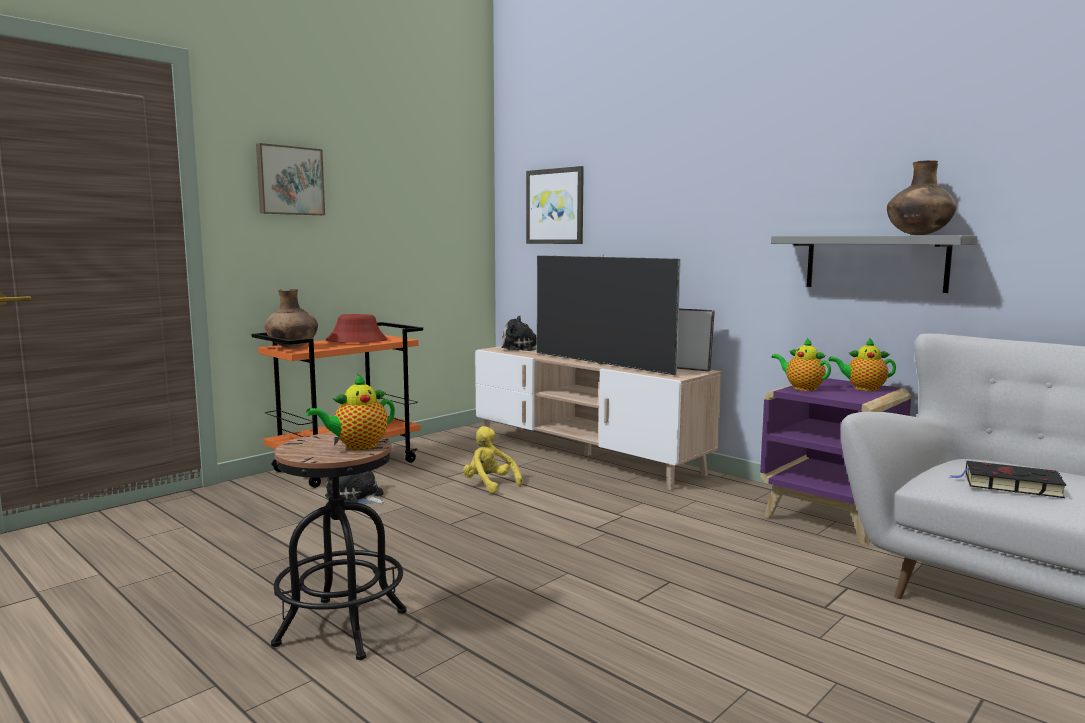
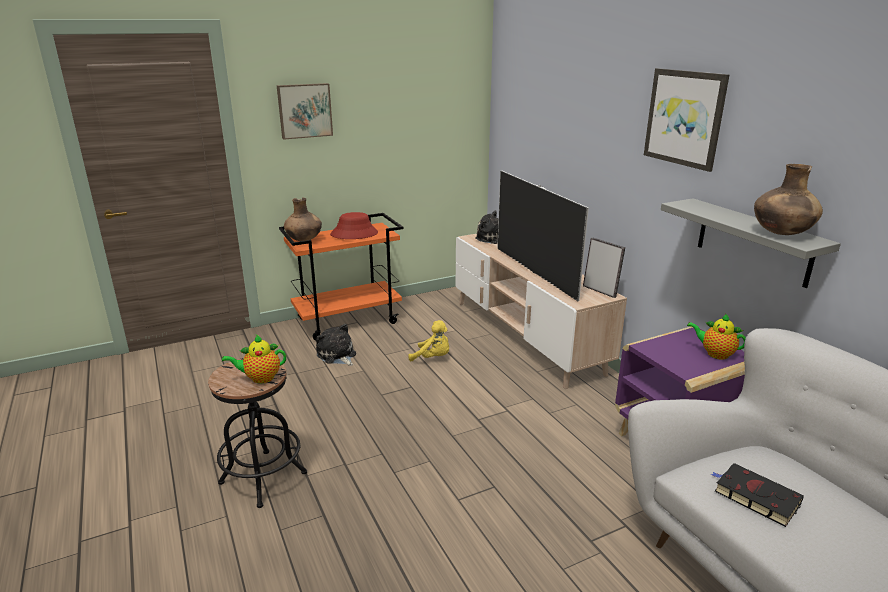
camera: 20 degrees right, 15 degrees up
(489, 484) = (433, 358): yellow plush toy -> yellow plush toy turned 135 degrees clockwise
(555, 206) = (528, 121): picture -> picture (685, 118)
(802, 388) = (658, 344): teapot -> none

